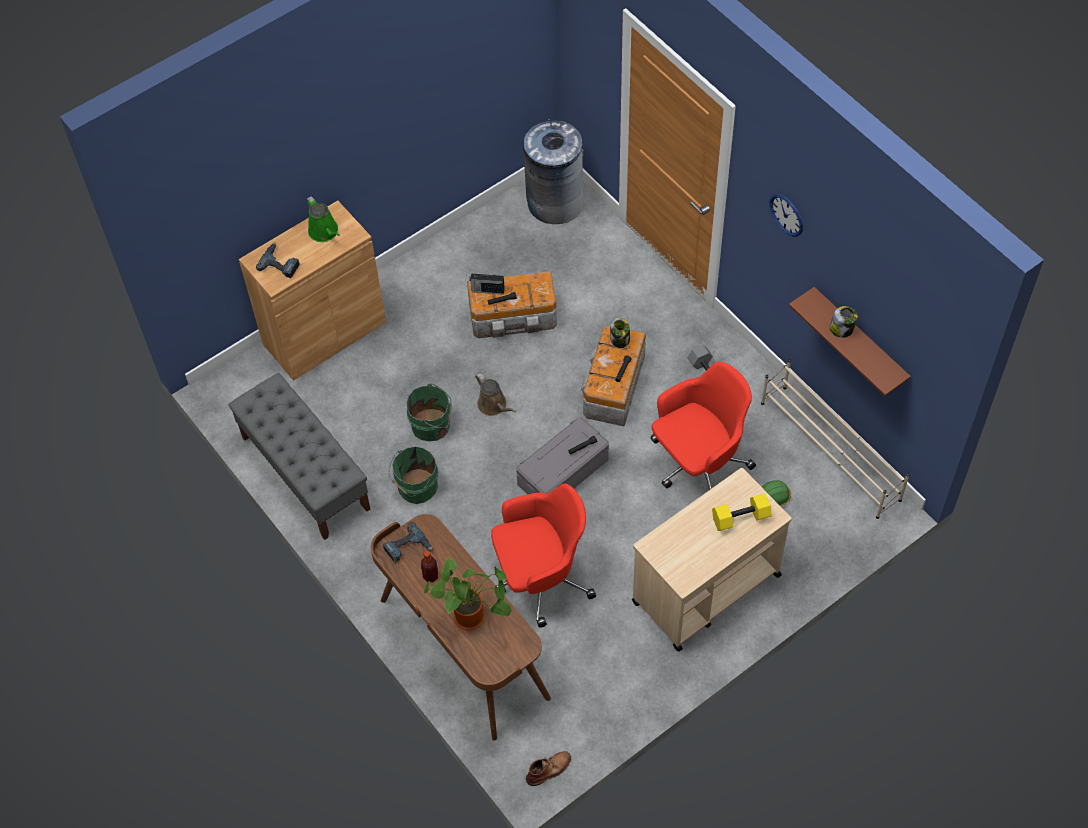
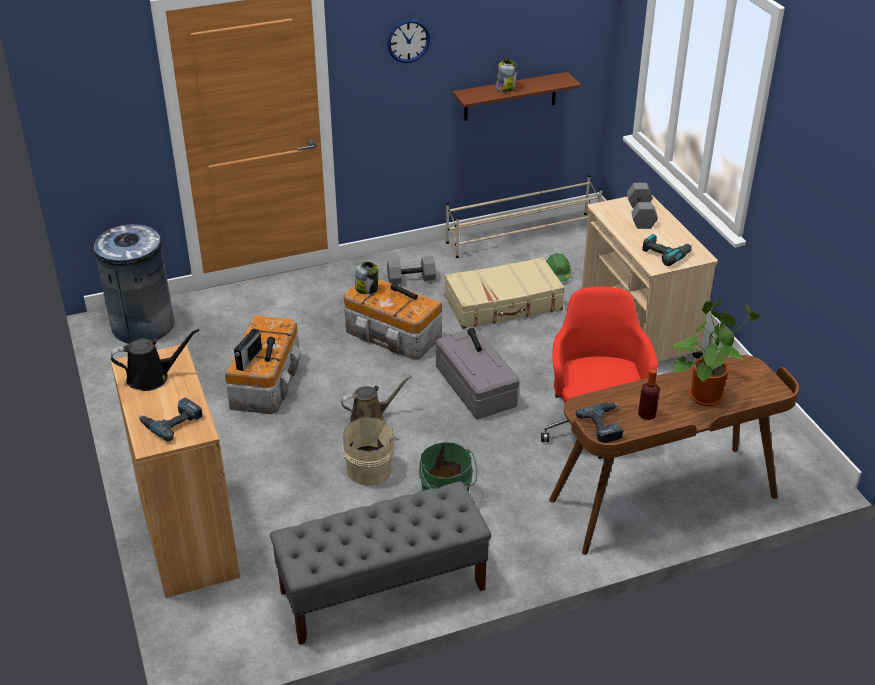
camera: 75 degrees left, 20 degrees down
(325, 232) = (152, 377): green watering can -> black watering can
(432, 425) = (371, 468): green bucket -> beige bucket
(549, 769) = (815, 464): brown boot -> none
(675, 551) = (665, 254): none -> power drill
(698, 463) = (504, 304): red office chair -> beige suitcase
(740, 519) = (641, 215): yellow dumbbell -> grey dumbbell

